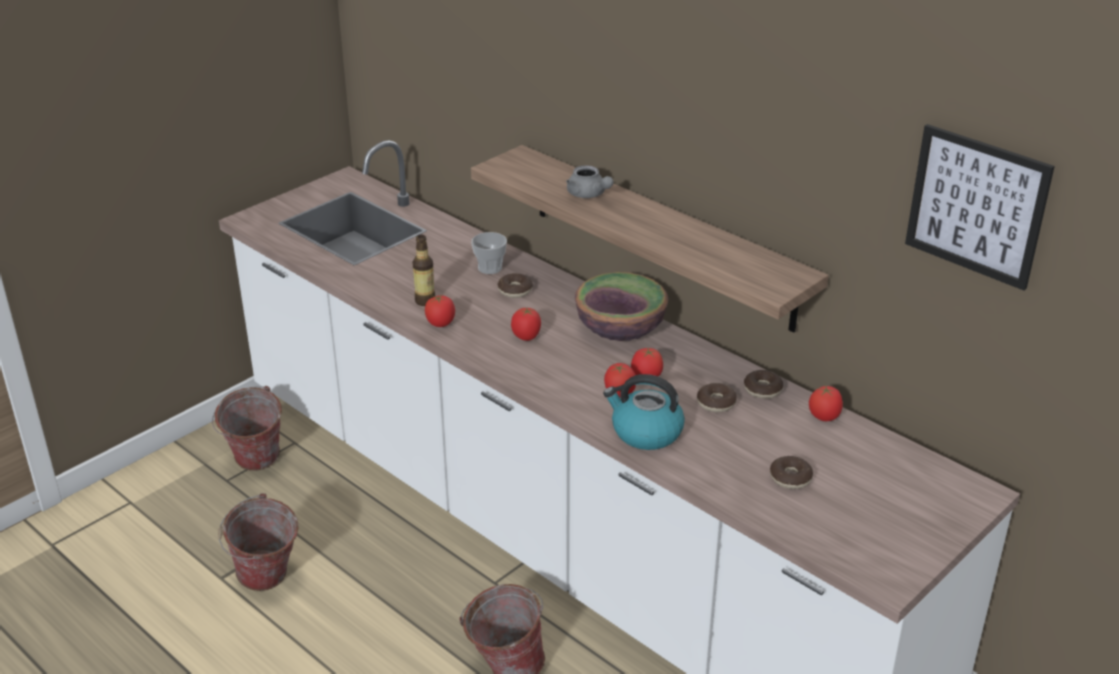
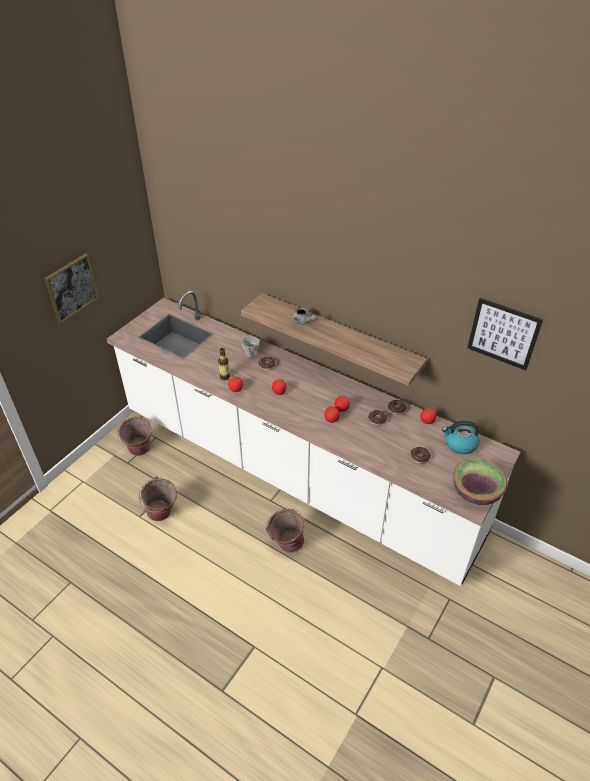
camera: 10 degrees left, 10 degrees up
(155, 98) = (71, 287): none -> picture
(620, 330) = (322, 383): bowl -> bowl (475, 492)
(645, 432) = (349, 440): kettle -> kettle (460, 444)

